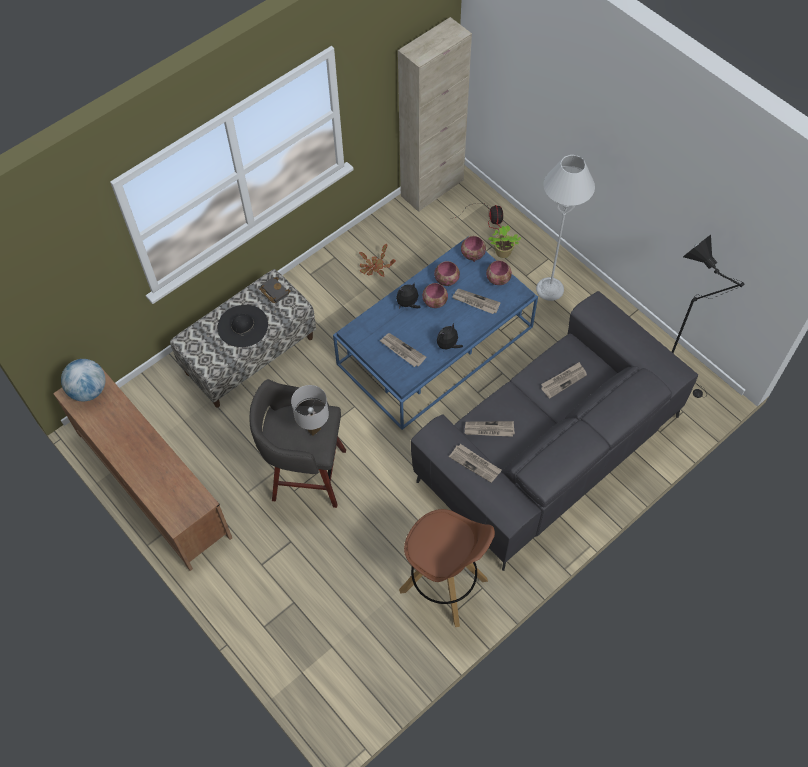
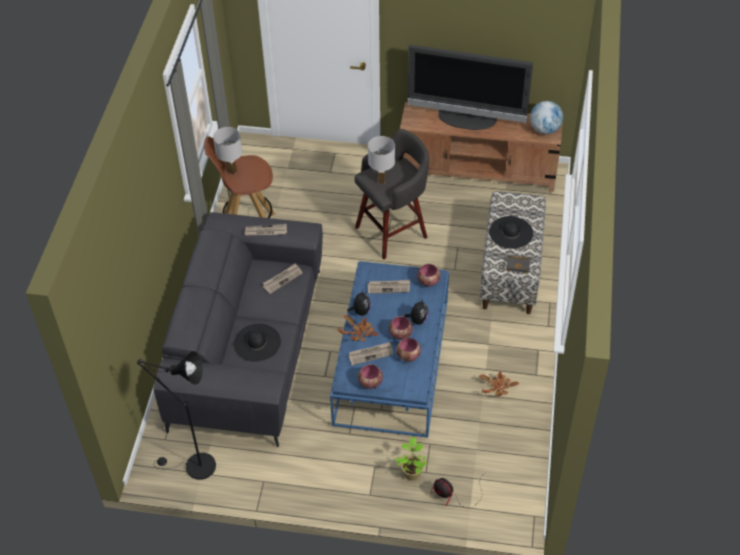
camera: 140 degrees right, 10 degrees down
(142, 462) = (466, 119): none -> television
(432, 188) = (527, 490): beige cabinet -> none
(454, 560) = (231, 171): none -> white table lamp
(468, 326) = (359, 333): none -> potted plant
(472, 255) = (408, 388): bowl -> bowl (428, 281)
(550, 289) = (345, 468): grey floor lamp -> none
(563, 380) = (257, 343): newspaper -> black hat

